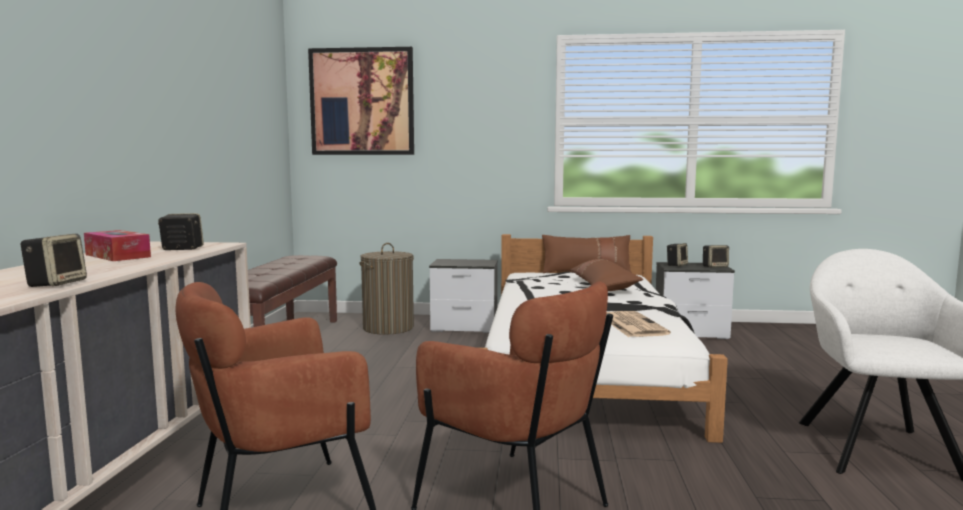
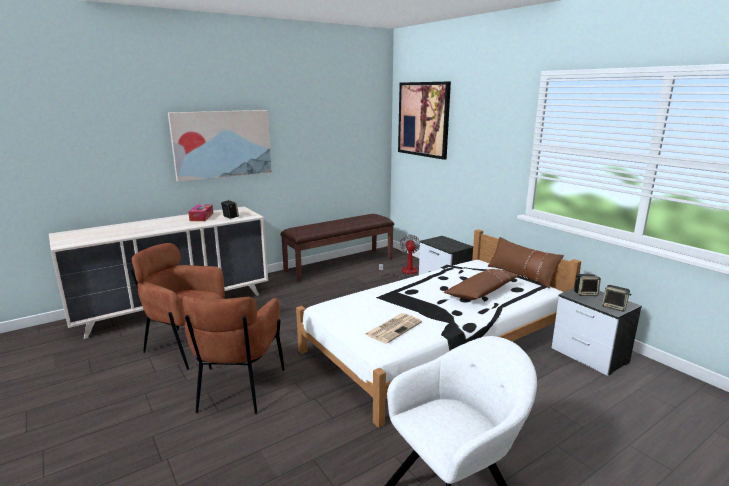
camera: 50 degrees right, 10 degrees up
(56, 283) = (138, 232): speaker -> none
(106, 103) = (222, 144): none -> picture
(388, 328) = (404, 272): laundry basket -> fan

